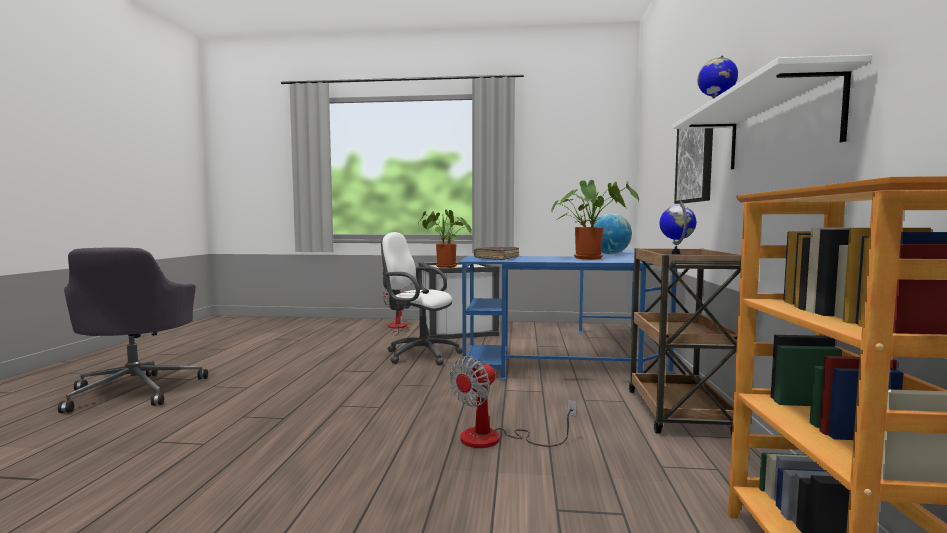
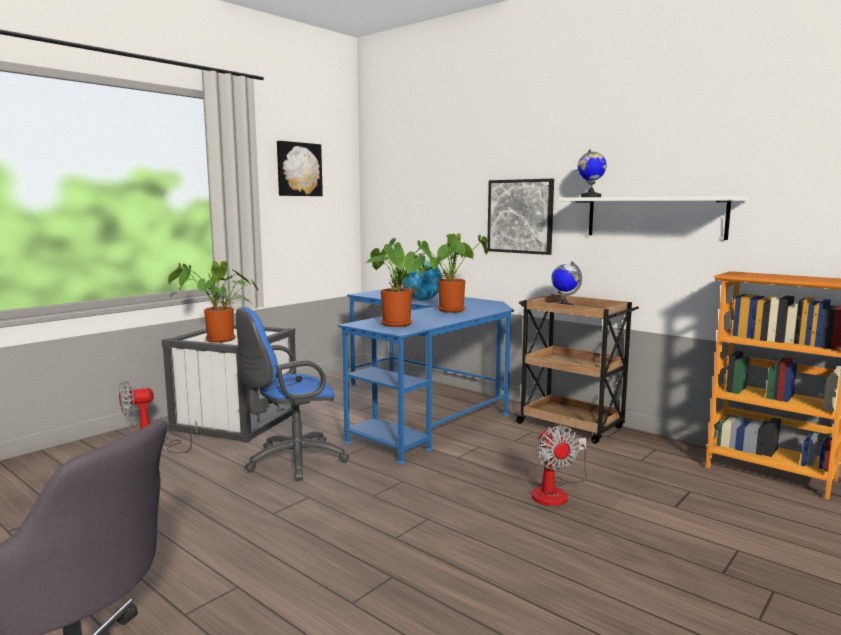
camera: 55 degrees left, 5 degrees up
(418, 355) = (291, 461): white office chair -> blue office chair
(497, 258) = (399, 325): brown book -> potted plant
(563, 144) = (298, 169): none -> picture

